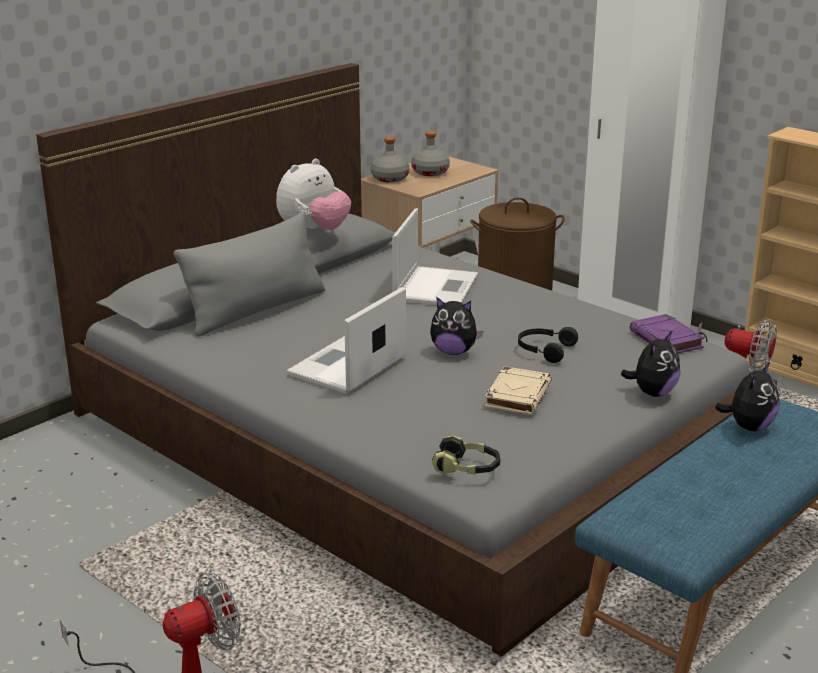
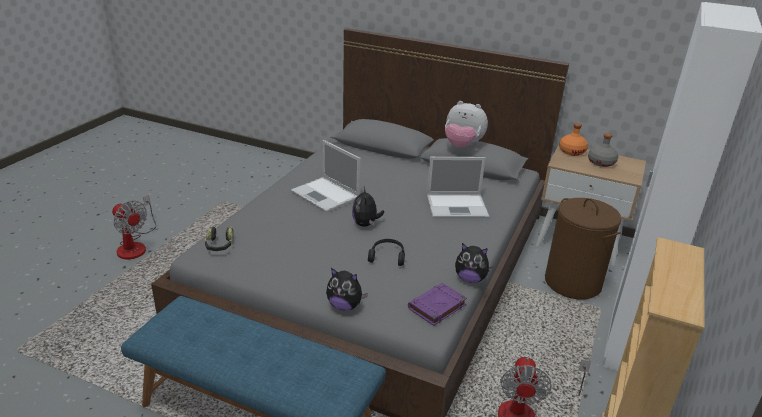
camera: 70 degrees right, 5 degrees up
(256, 310) = (384, 161): grey pillow -> none
(346, 367) = (326, 195): laptop -> laptop turned 150 degrees counterclockwise
(389, 178) = (571, 151): grey bottle -> orange bottle
(517, 395) = (313, 252): beige book -> none
(748, 427) = (312, 355): plush toy -> plush toy (470, 279)

